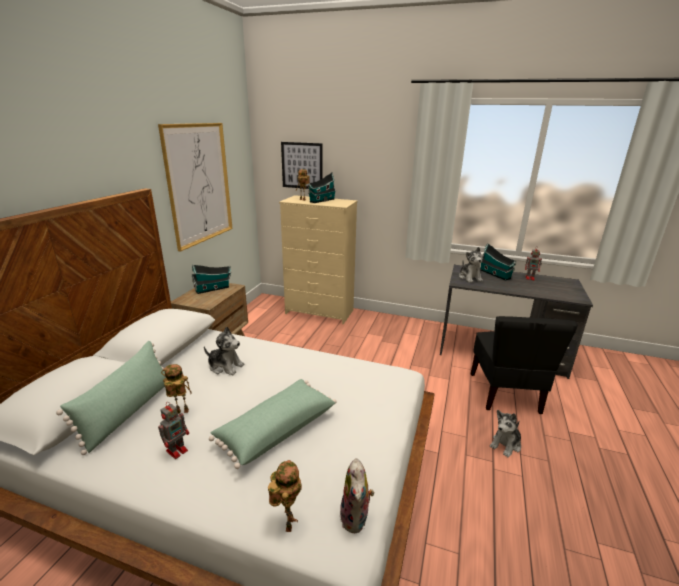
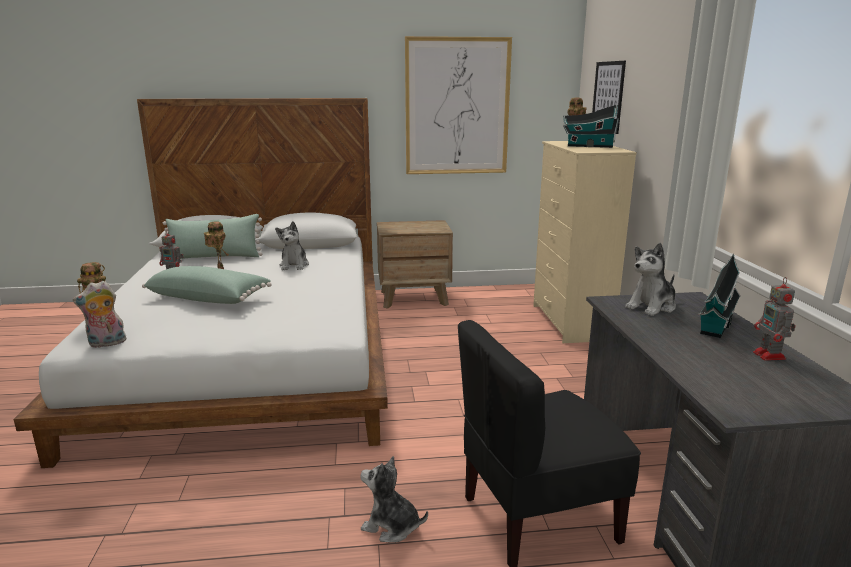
camera: 65 degrees right, 5 degrees down
(213, 289) = (425, 226): toy house -> none

